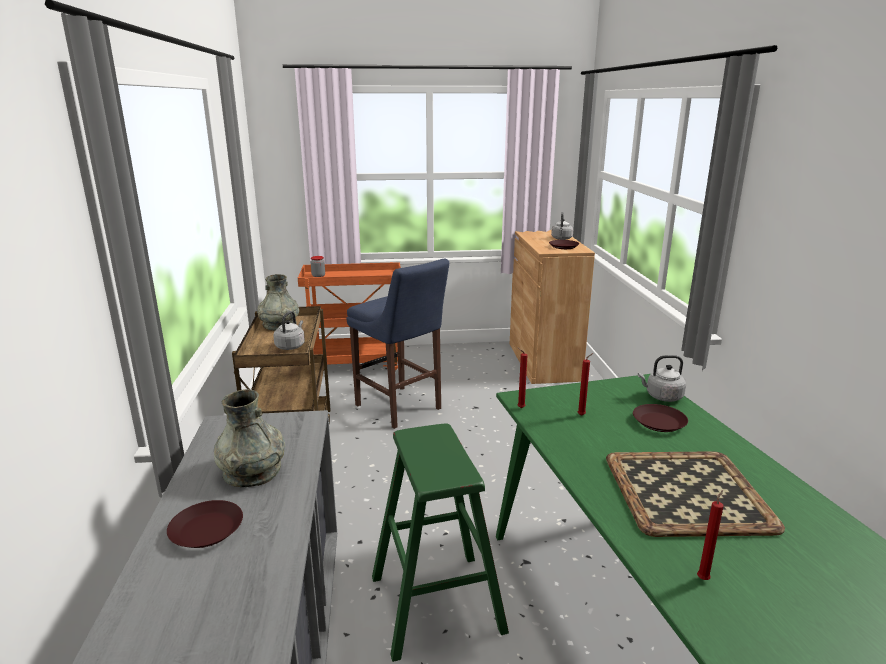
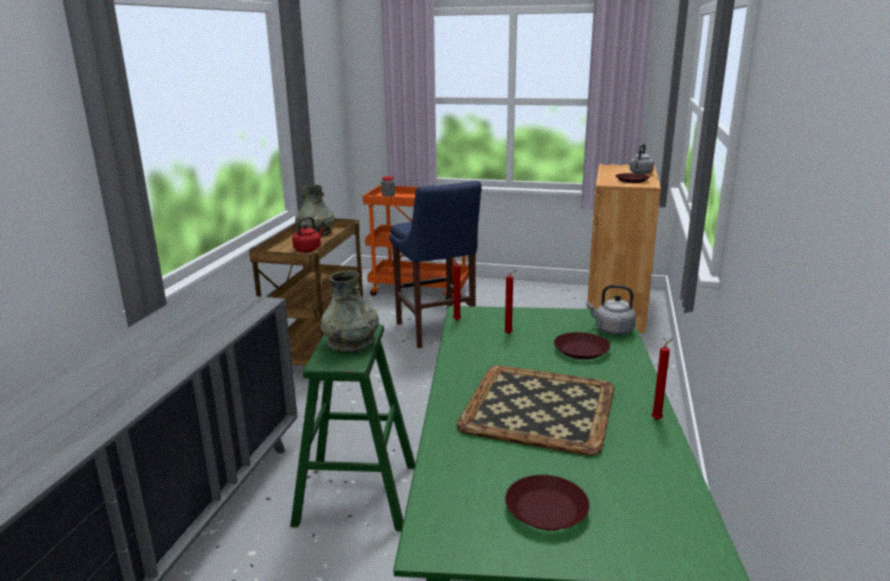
camera: 20 degrees right, 0 degrees up
(206, 529) = (120, 362): brown plate -> brown plate (546, 509)
(252, 471) = (186, 331): grey vase -> grey vase (351, 342)
(291, 346) = (308, 250): grey kettle -> red kettle
(703, 578) = (474, 471): red candle -> red candle (658, 419)

